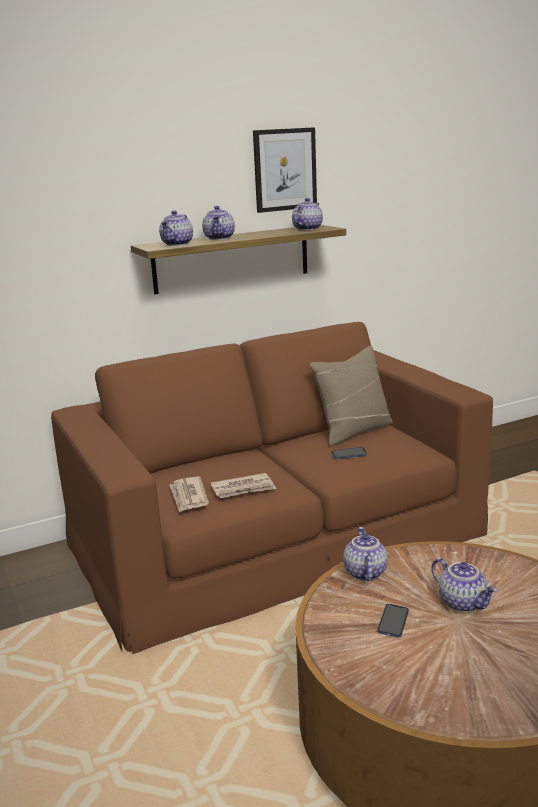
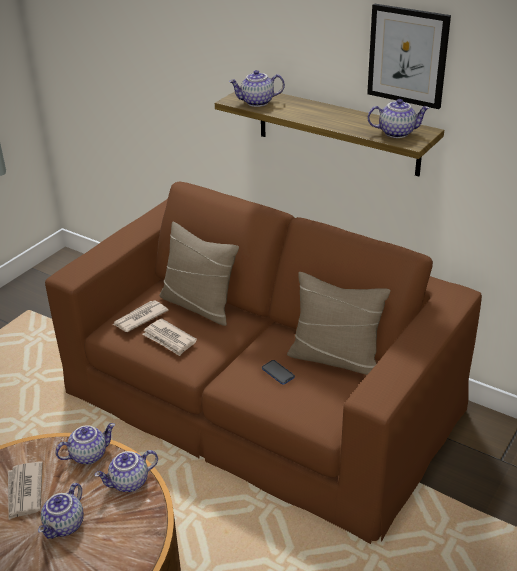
camera: 60 degrees right, 15 degrees up
(208, 466) = (199, 305): none -> beige pillow
(220, 238) = (304, 109): teapot -> teapot (129, 483)
(393, 621) = (24, 492): phone -> newspaper

